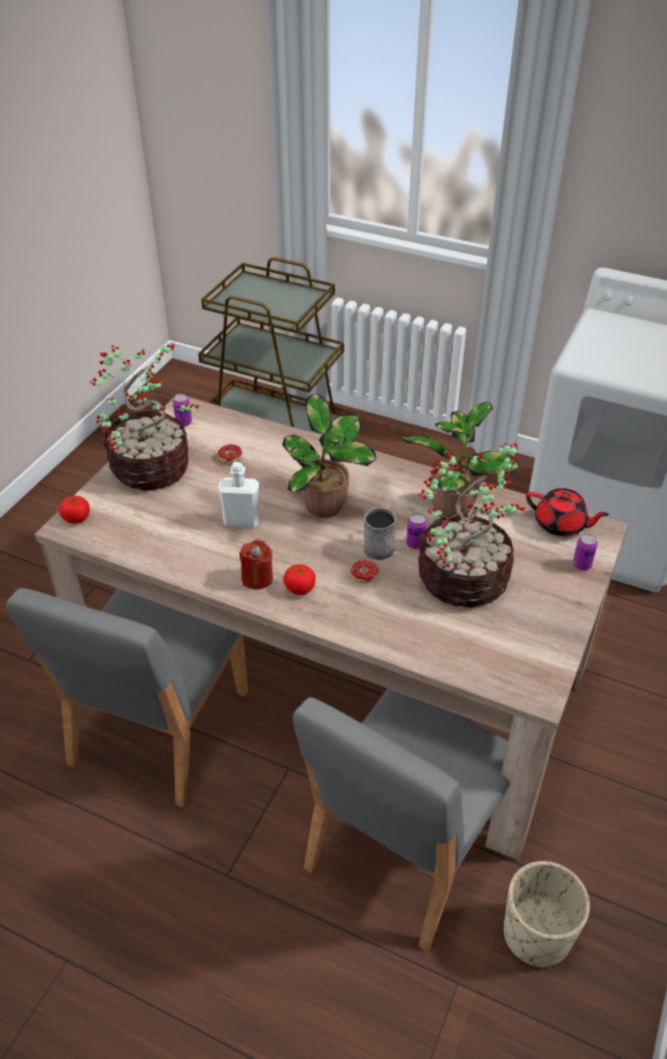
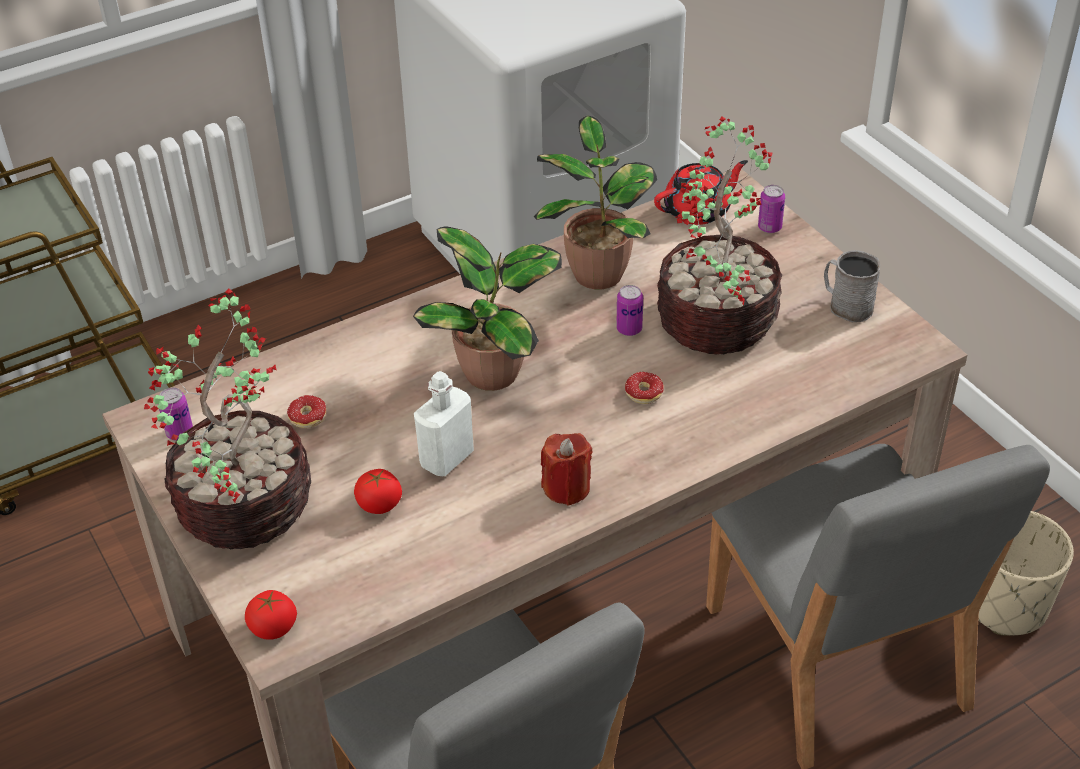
camera: 55 degrees left, 0 degrees up
(299, 588) = (617, 457): tomato -> tomato (379, 504)
(379, 545) = (605, 358): grey mug -> grey mug (846, 305)

